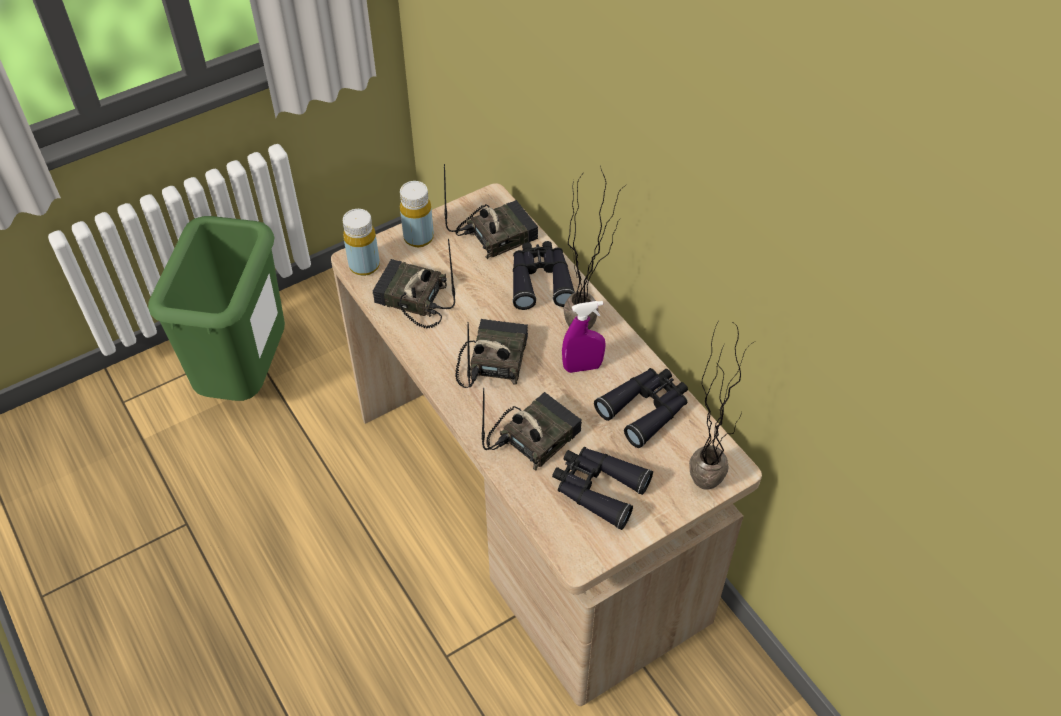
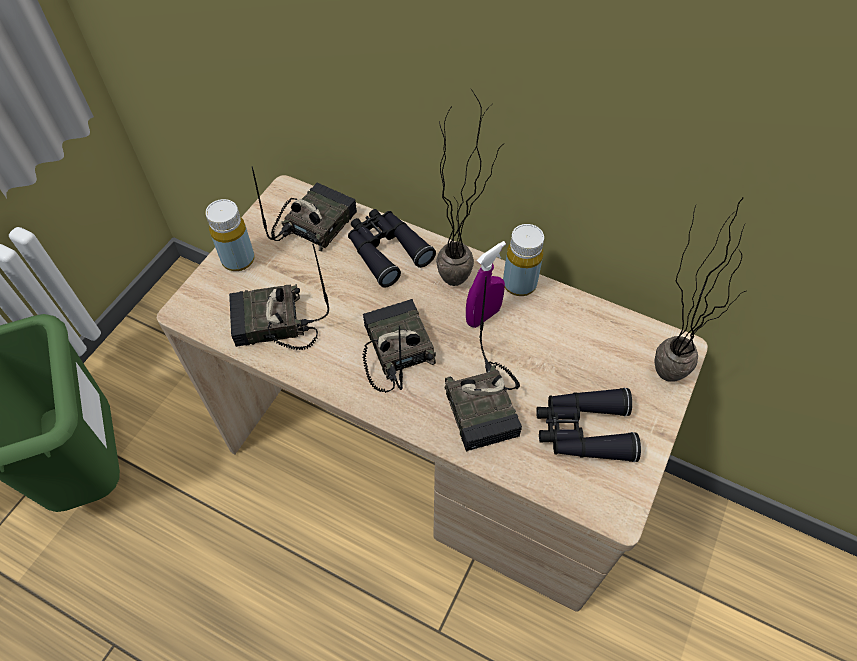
camera: 30 degrees left, 5 degrees up
(364, 265) = (199, 312): yellow bottle -> yellow bottle (519, 284)
(533, 435) = (486, 408): radio -> radio turned 150 degrees clockwise
(646, 409) = (567, 329): black binoculars -> none

